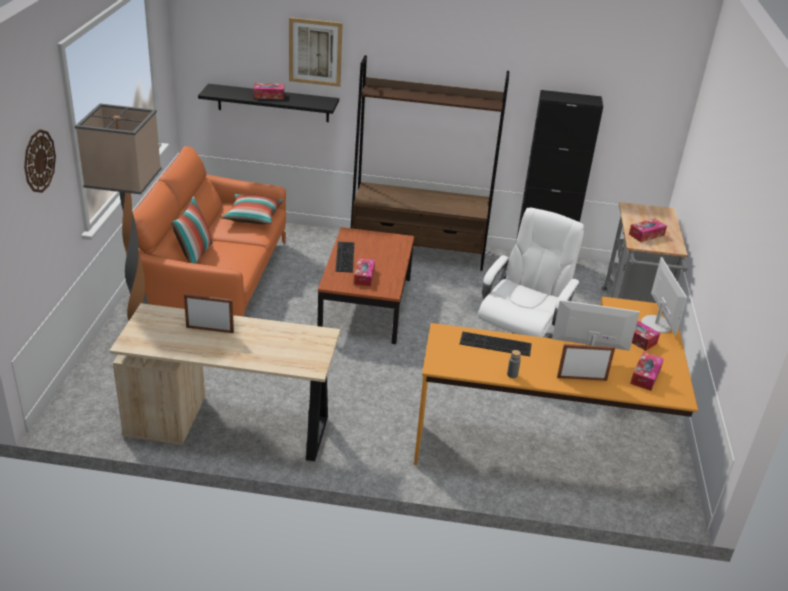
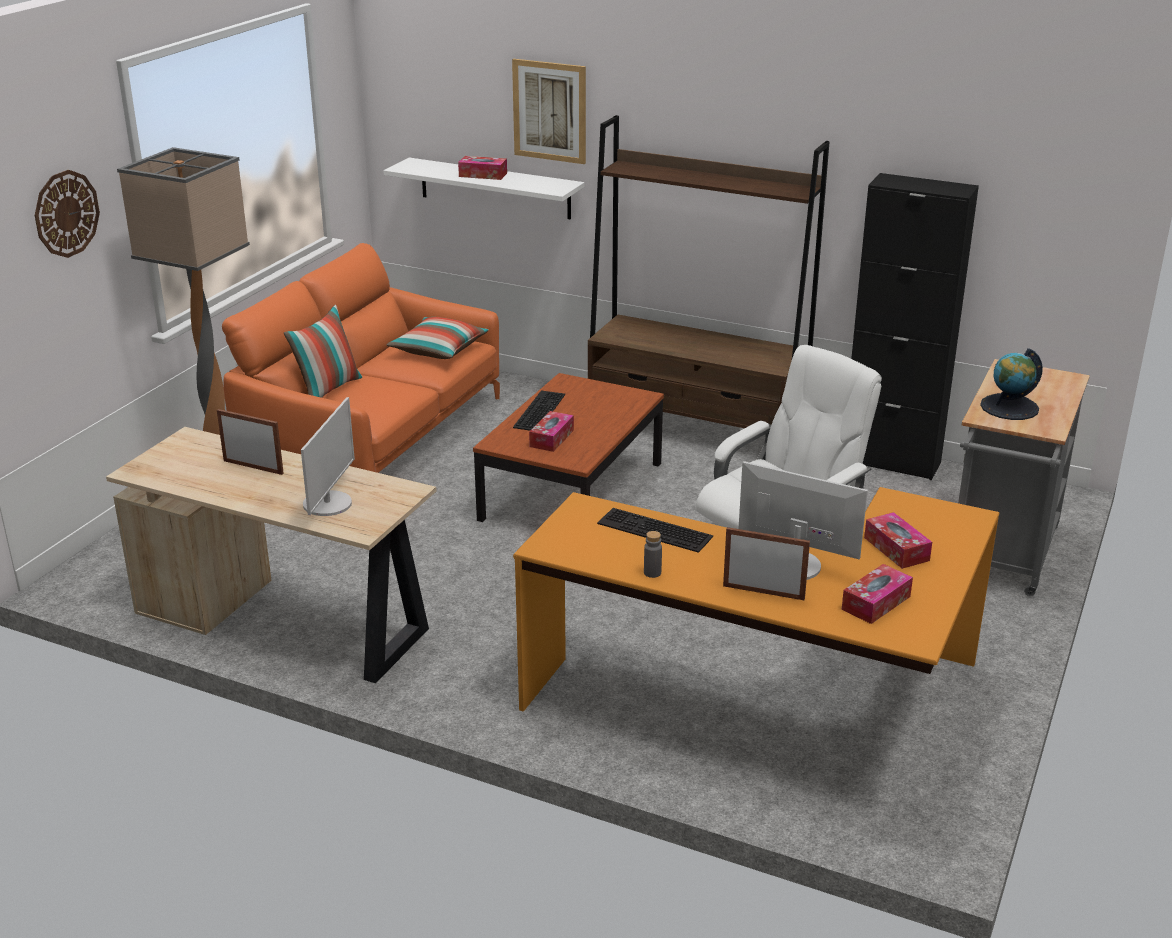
camera: 20 degrees right, 5 degrees down
(273, 103) = (495, 188): black shelf -> white shelf
(646, 235) = (1009, 407): tissue box -> globe
(656, 324) = (948, 535): monitor -> monitor (328, 504)

